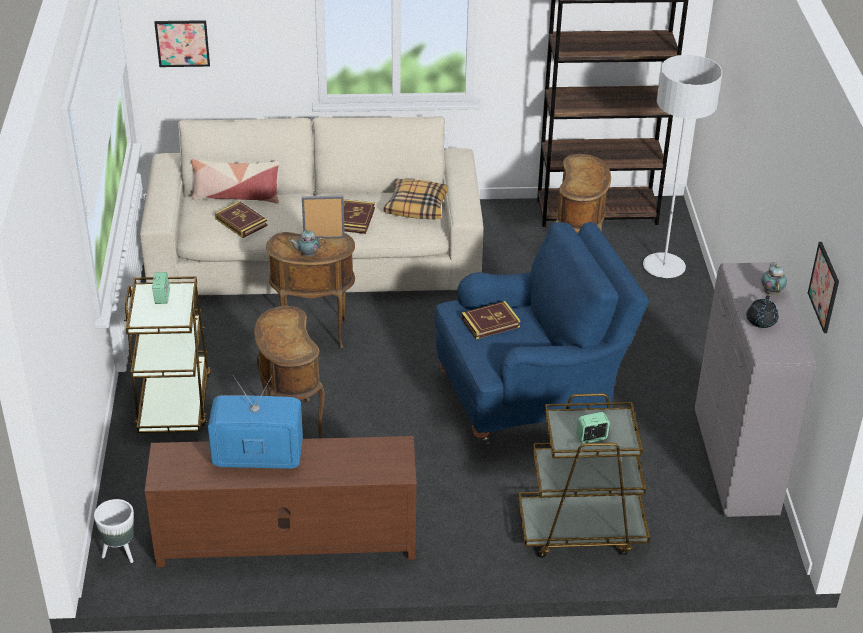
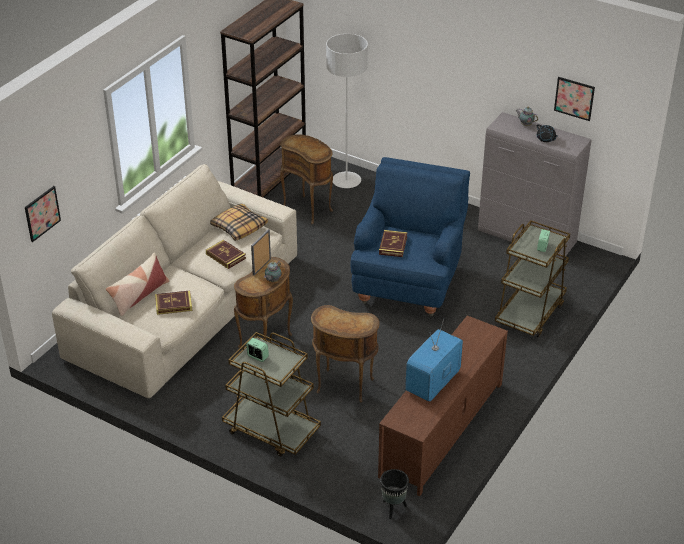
camera: 55 degrees left, 0 degrees up
(120, 553) = (393, 508): white planter -> black planter

